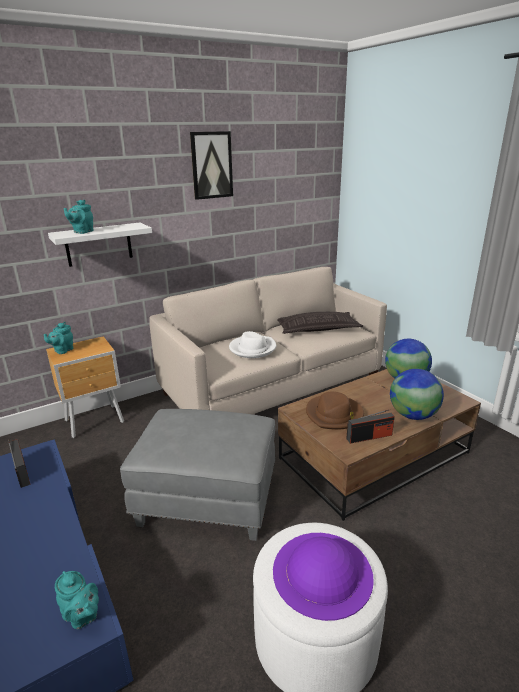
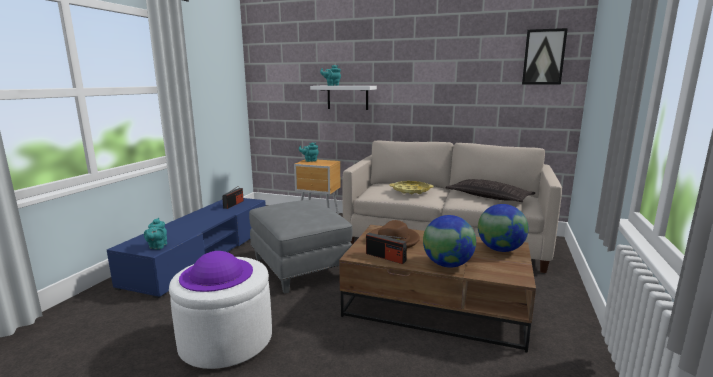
camera: 50 degrees right, 10 degrees down
(211, 165) = (438, 47): picture -> picture (543, 57)
(252, 348) = (411, 190): white hat -> yellow tray

